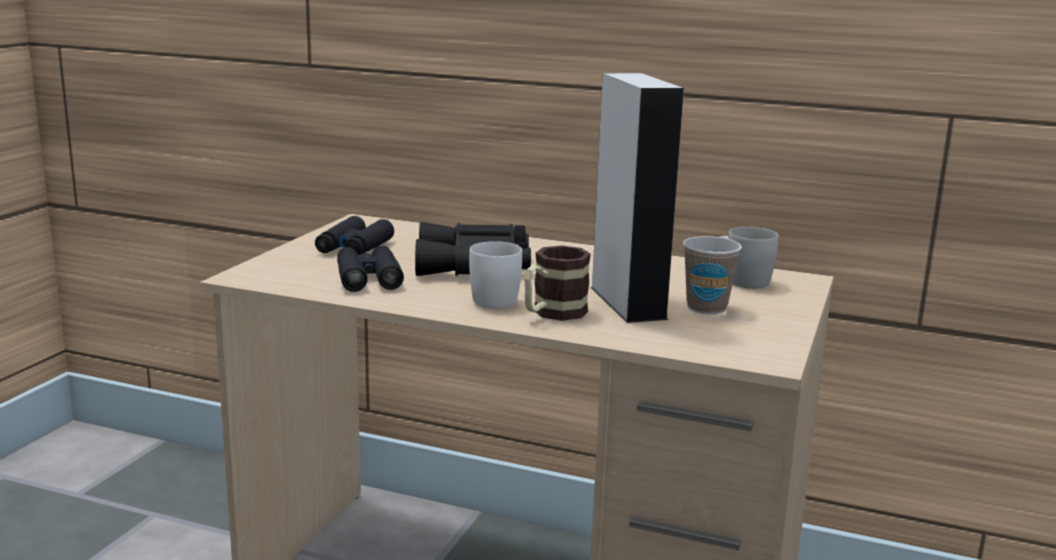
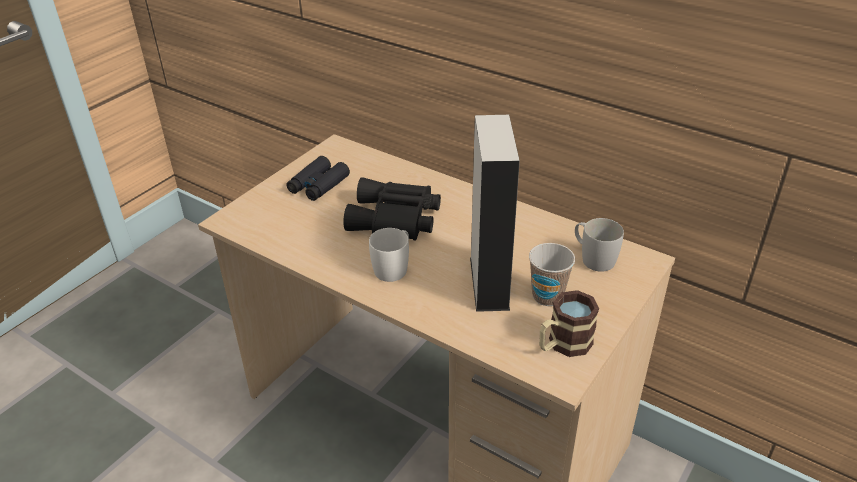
camera: 15 degrees right, 20 degrees up
(368, 278) = (312, 230): black binoculars -> none
(552, 314) = (425, 293): mug -> mug (563, 345)

